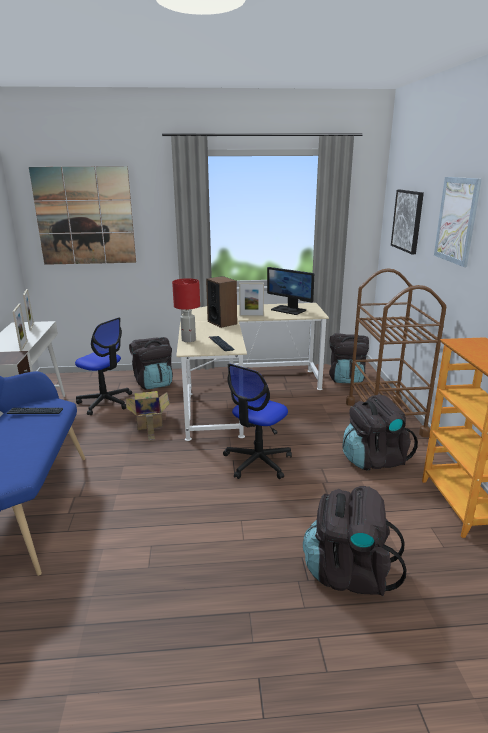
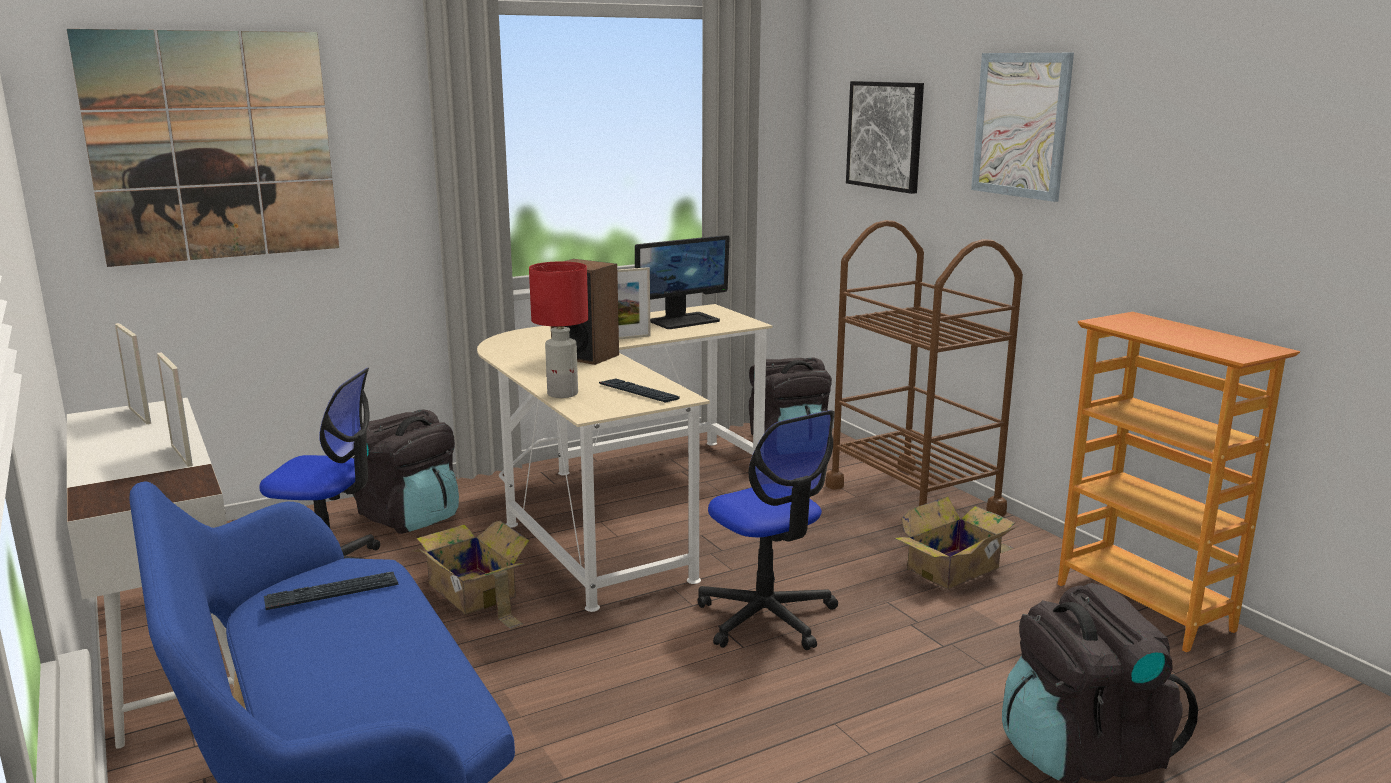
camera: 25 degrees left, 5 degrees down
(257, 462) = (767, 617): office chair -> office chair turned 45 degrees counterclockwise
(289, 310) = (683, 321): monitor -> monitor turned 45 degrees counterclockwise
(374, 459) = (956, 568): black backpack -> cardboard box

